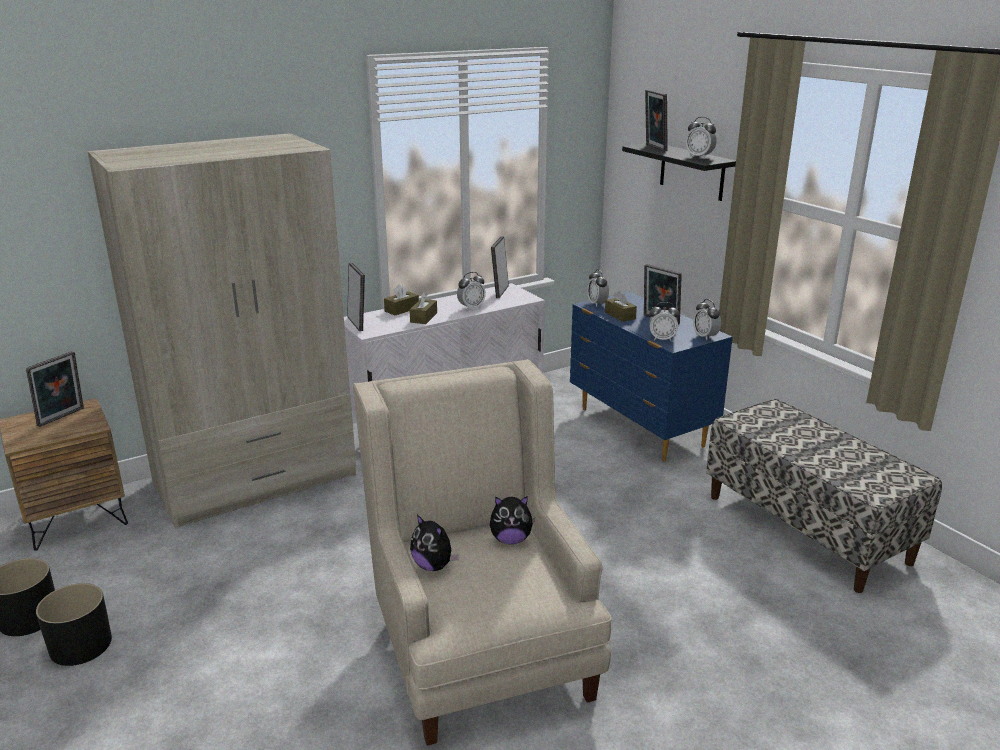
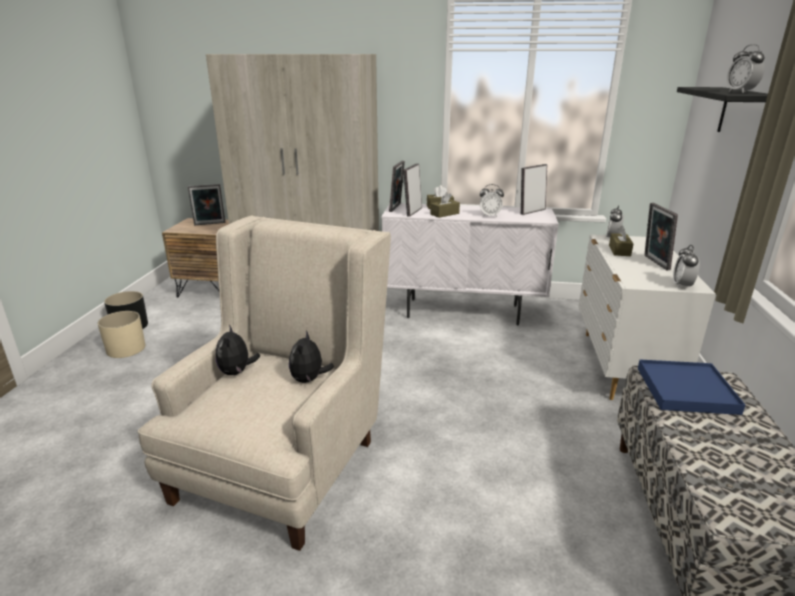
camera: 40 degrees right, 0 degrees up
(81, 646) = (125, 349): black planter -> beige planter
(511, 539) = (309, 380): plush toy -> plush toy turned 60 degrees clockwise
(640, 428) = (621, 366): blue dresser -> white dresser
(654, 148) = (707, 88): picture frame -> picture frame (412, 212)
(662, 339) = (630, 276): alarm clock -> none
(766, 424) = (686, 390): none -> blue tray

